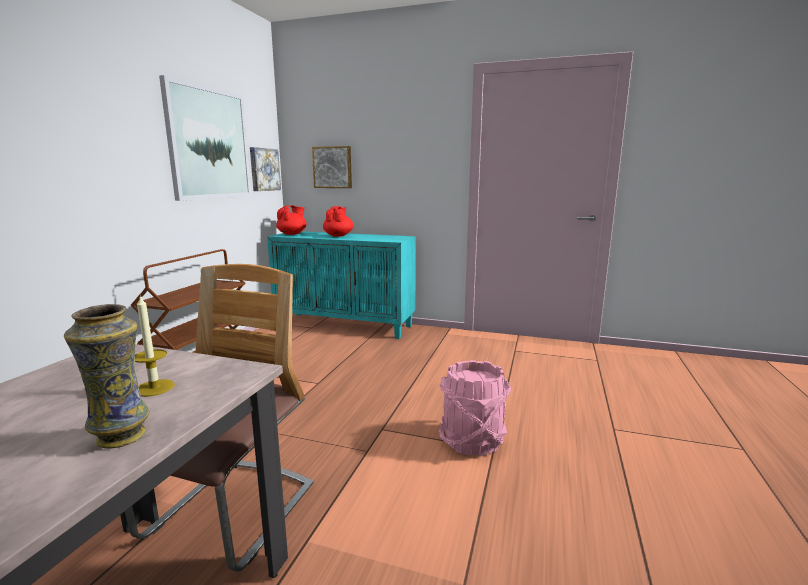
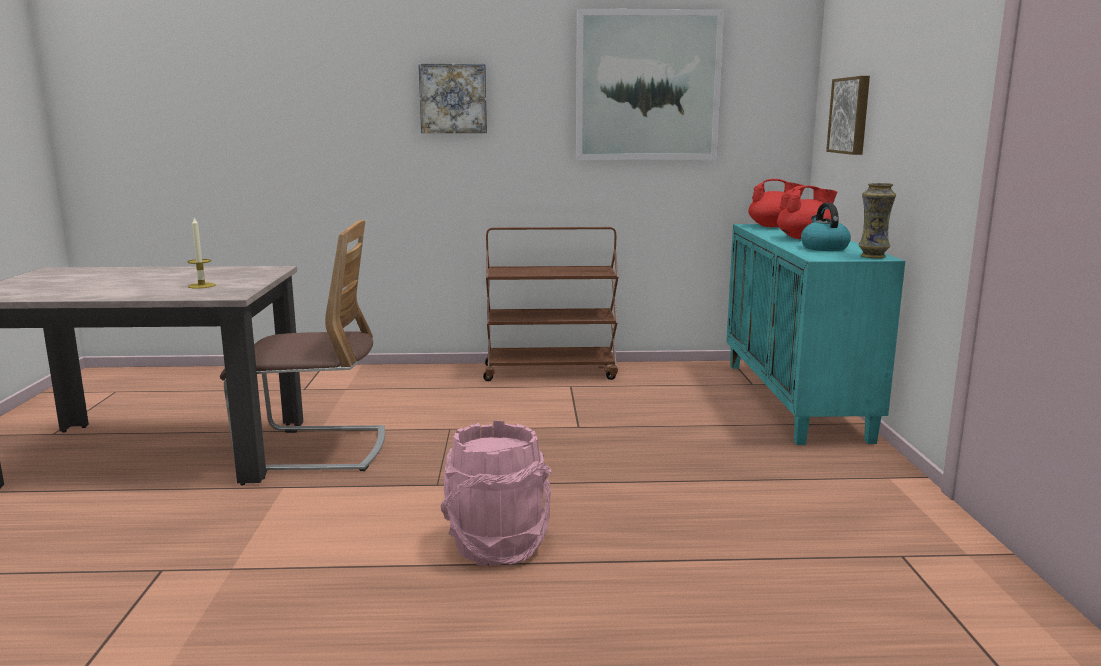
camera: 70 degrees right, 0 degrees up
(121, 437) = (131, 293): vase -> vase (872, 256)
(264, 169) = (764, 119): picture -> picture (453, 98)
(370, 237) = (823, 248): none -> kettle

